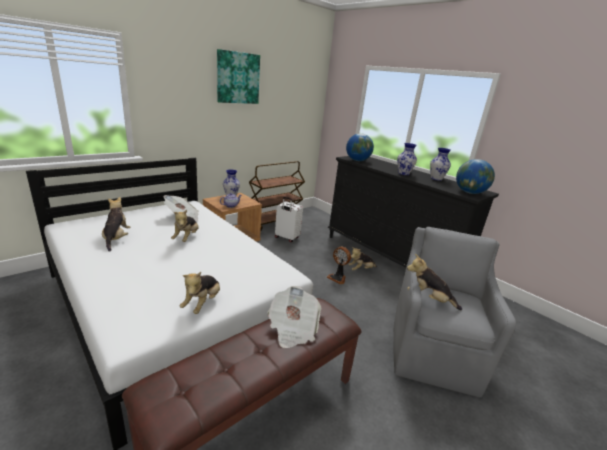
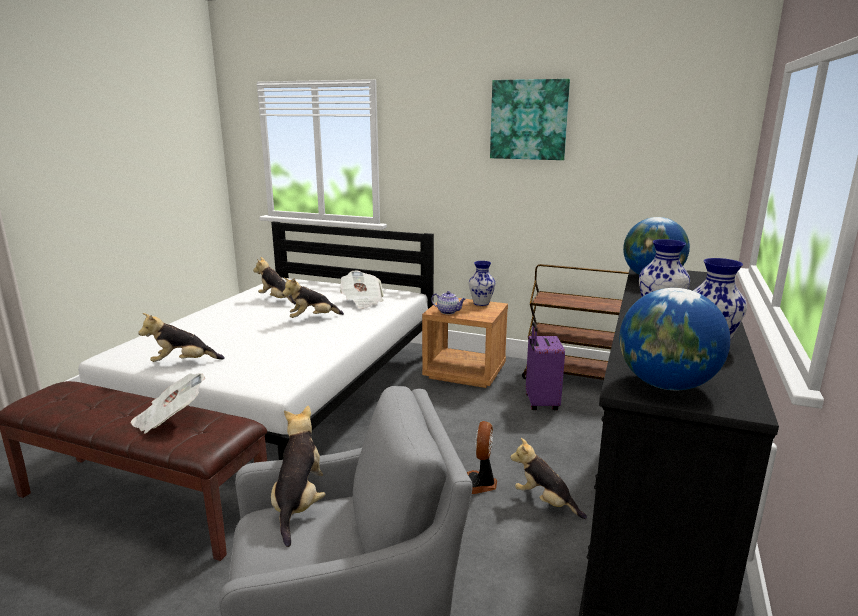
camera: 65 degrees right, 5 degrees down
(116, 239) = (277, 300): plush toy -> plush toy turned 105 degrees counterclockwise
(286, 238) = (540, 403): white suitcase -> purple suitcase

